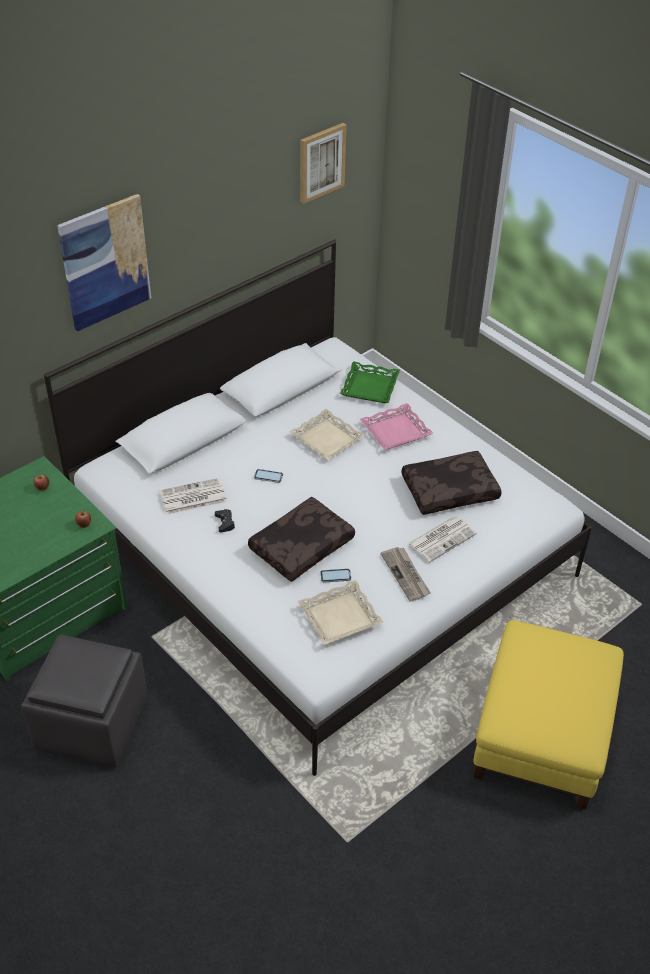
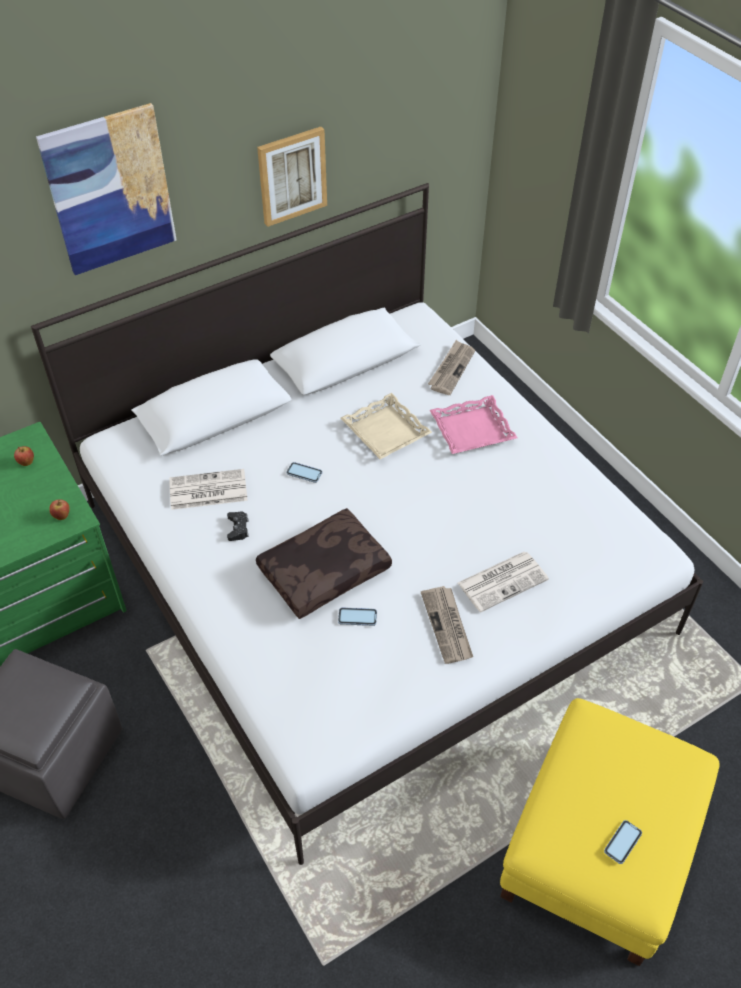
camera: 10 degrees right, 5 degrees up
(321, 162) = (412, 82): picture -> picture (292, 175)
(340, 617) = (351, 676): beige tray -> none
(369, 387) = (451, 369): green tray -> newspaper
(449, 489) = (525, 514): brown pillow -> none
(562, 710) = (622, 842): none -> phone

